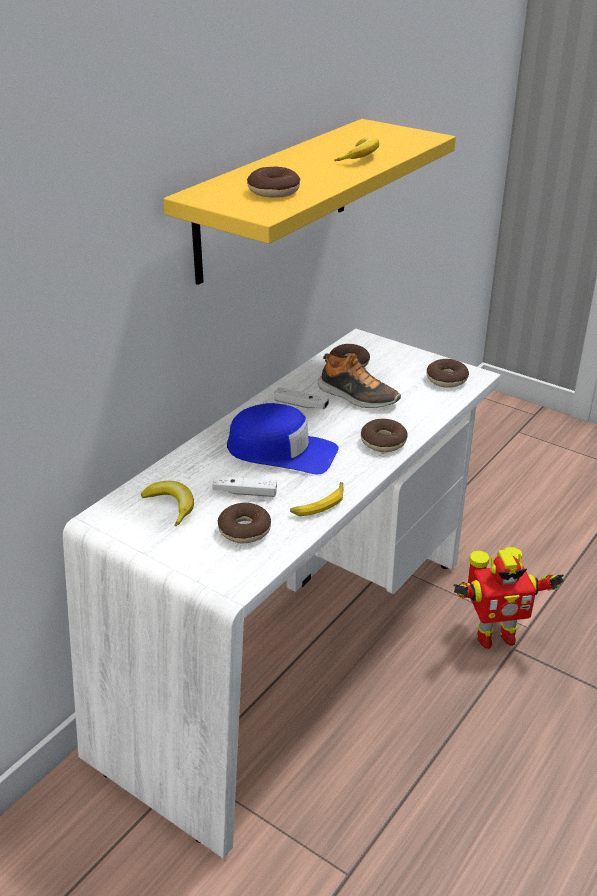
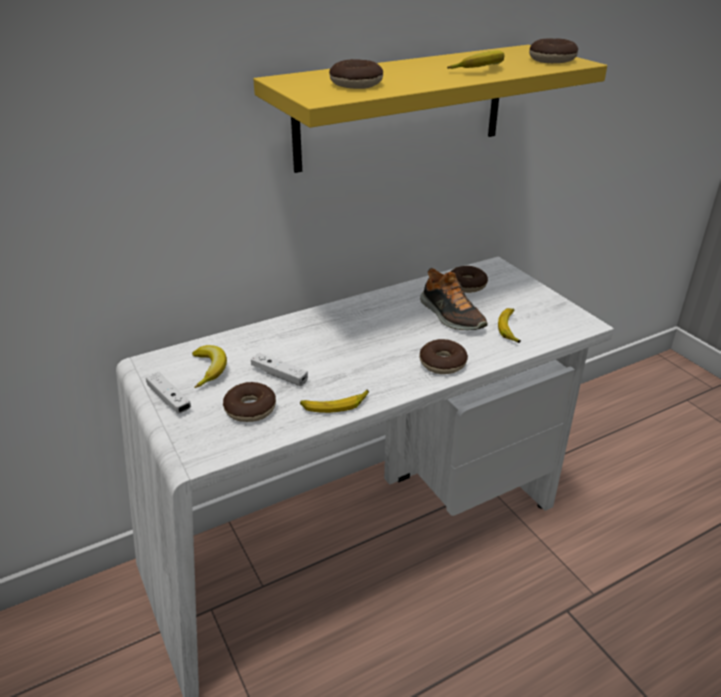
camera: 25 degrees right, 0 degrees up
(282, 451) = (342, 347): blue cap -> none
(301, 405) = (393, 311): white game controller -> white game controller (169, 399)
(417, 396) = (510, 329): none -> banana
(446, 379) = (552, 320): donut -> donut (552, 60)
(493, 636) = (553, 590): toy robot -> none

